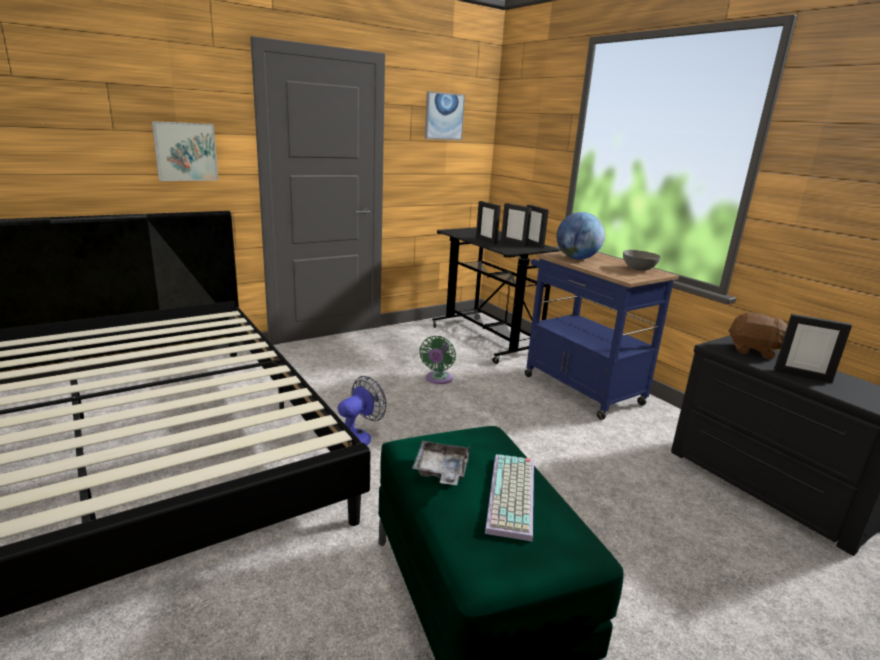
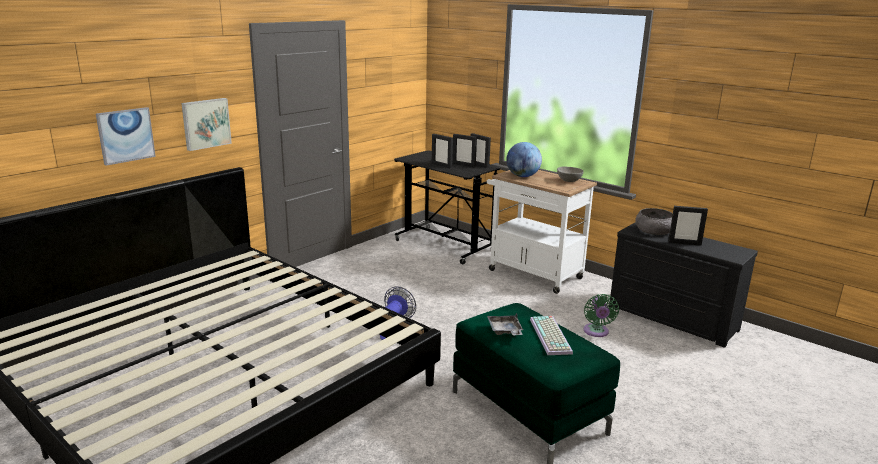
camera: 15 degrees left, 0 degrees up
(438, 379) = (426, 283): green fan -> green fan (596, 332)
(444, 116) = (389, 63): picture -> picture (125, 135)
(579, 388) = (532, 274): blue cart -> white cart
(754, 351) = (654, 231): brown plush toy -> grey bowl

